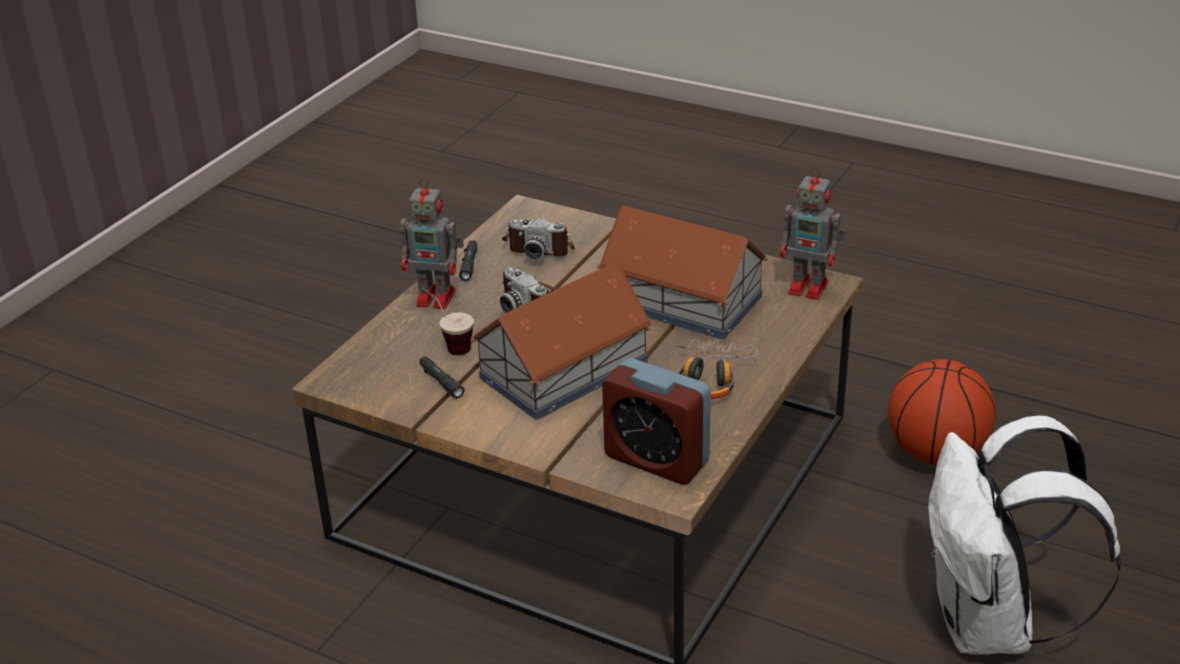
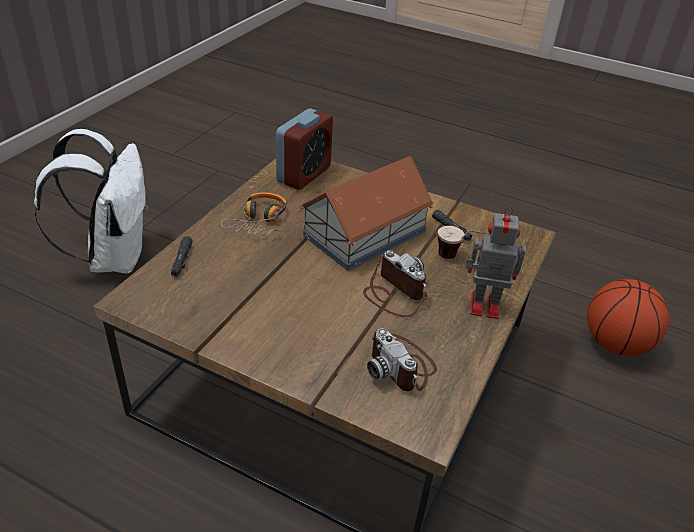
camera: 175 degrees right, 5 degrees up
(469, 264) = (467, 344): black flashlight -> black flashlight (182, 260)
(540, 246) = (401, 365): camera -> camera turned 135 degrees counterclockwise
(656, 459) = (304, 174): alarm clock -> alarm clock turned 90 degrees clockwise
(683, 301) = (265, 288): toy house -> none
(810, 287) = (148, 296): toy robot -> none
(936, 453) = (68, 374): basketball -> basketball (614, 344)

